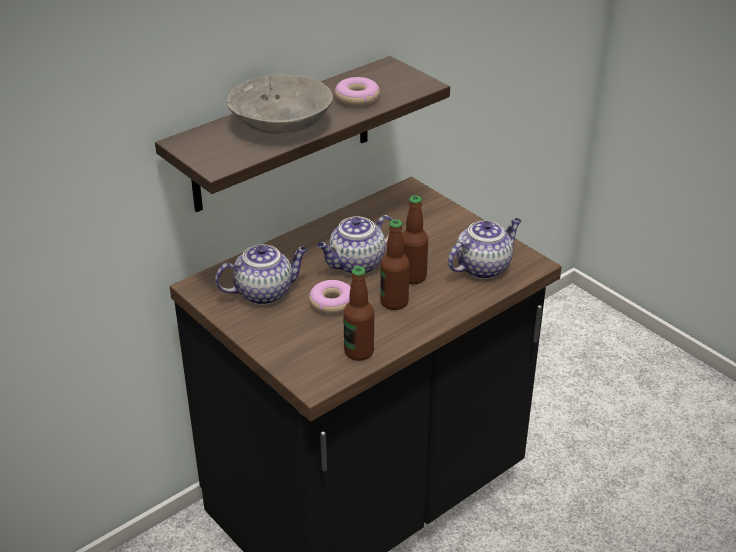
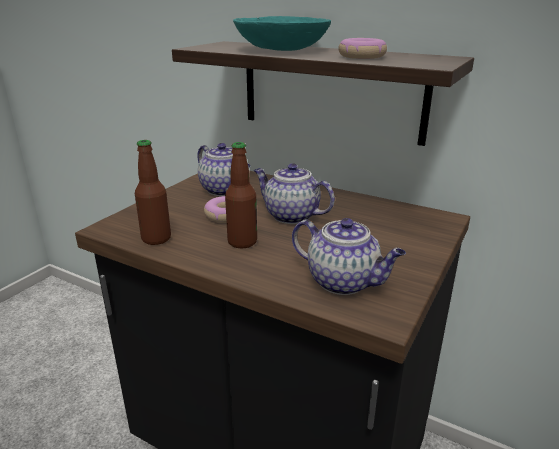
camera: 70 degrees right, 10 degrees down
(282, 124) = (282, 50): grey bowl -> turquoise bowl
(413, 277) = (291, 244): bottle -> none

